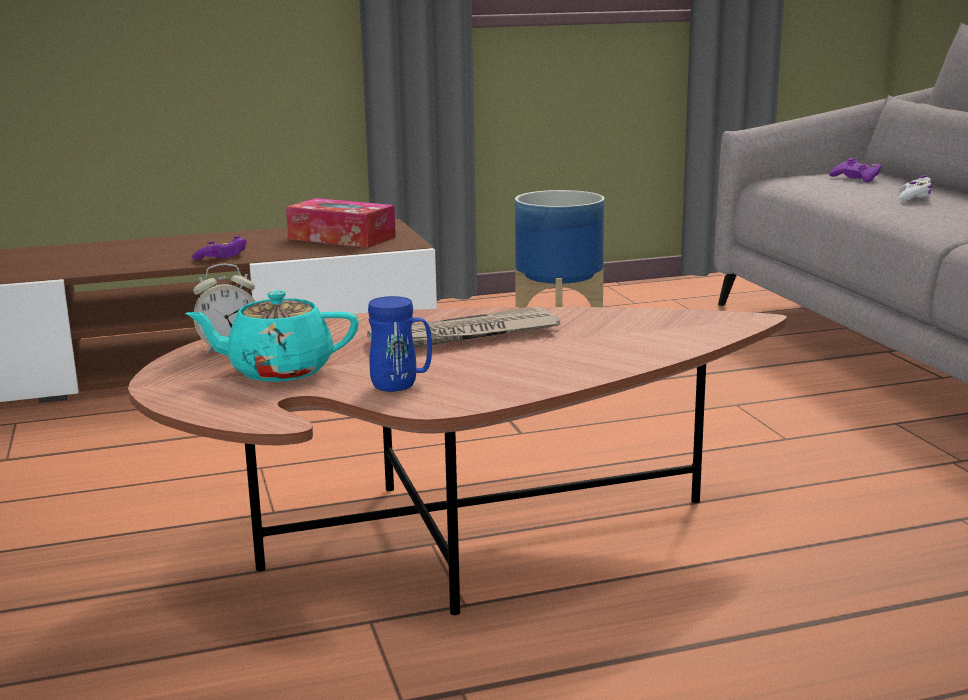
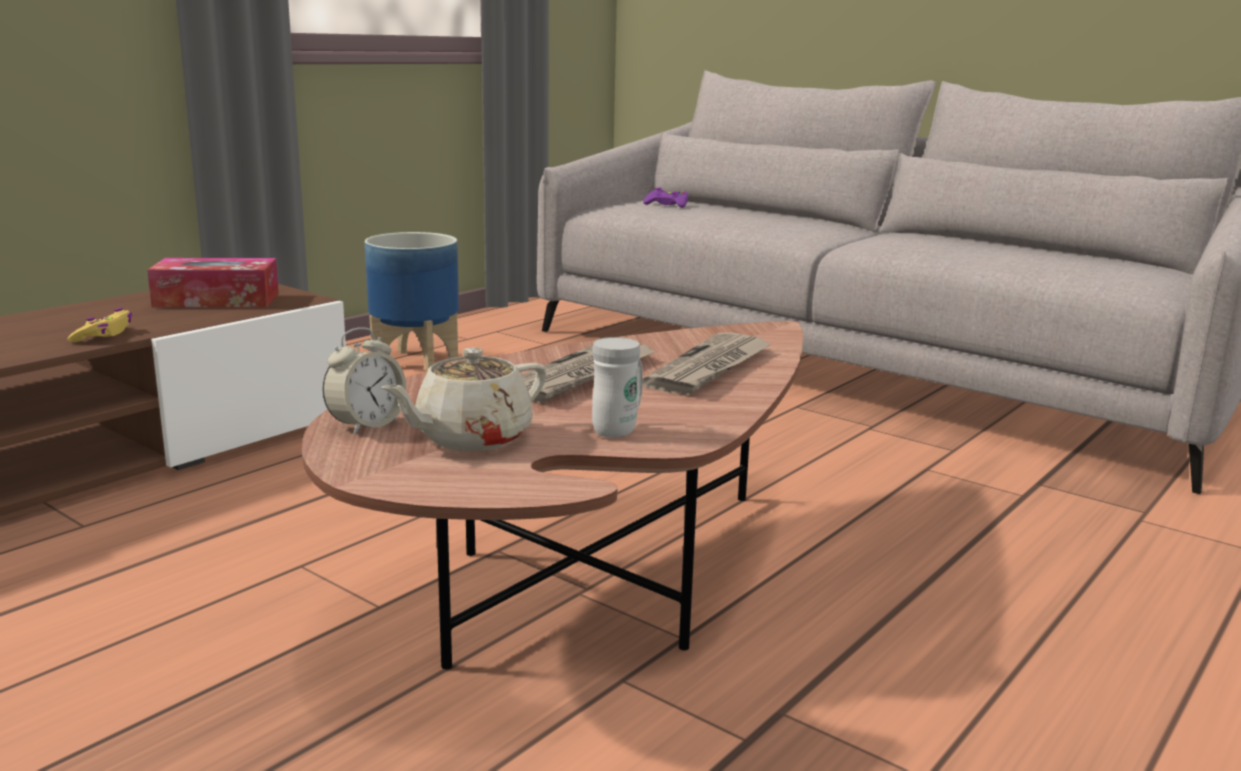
camera: 35 degrees left, 0 degrees up
(222, 257) = (104, 335): purple game controller -> yellow game controller
(278, 371) = (471, 438): turquoise teapot -> beige teapot
(402, 385) = (619, 429): blue mug -> white mug
(593, 348) = (710, 368): none -> newspaper
(914, 196) = (740, 217): white game controller -> none

